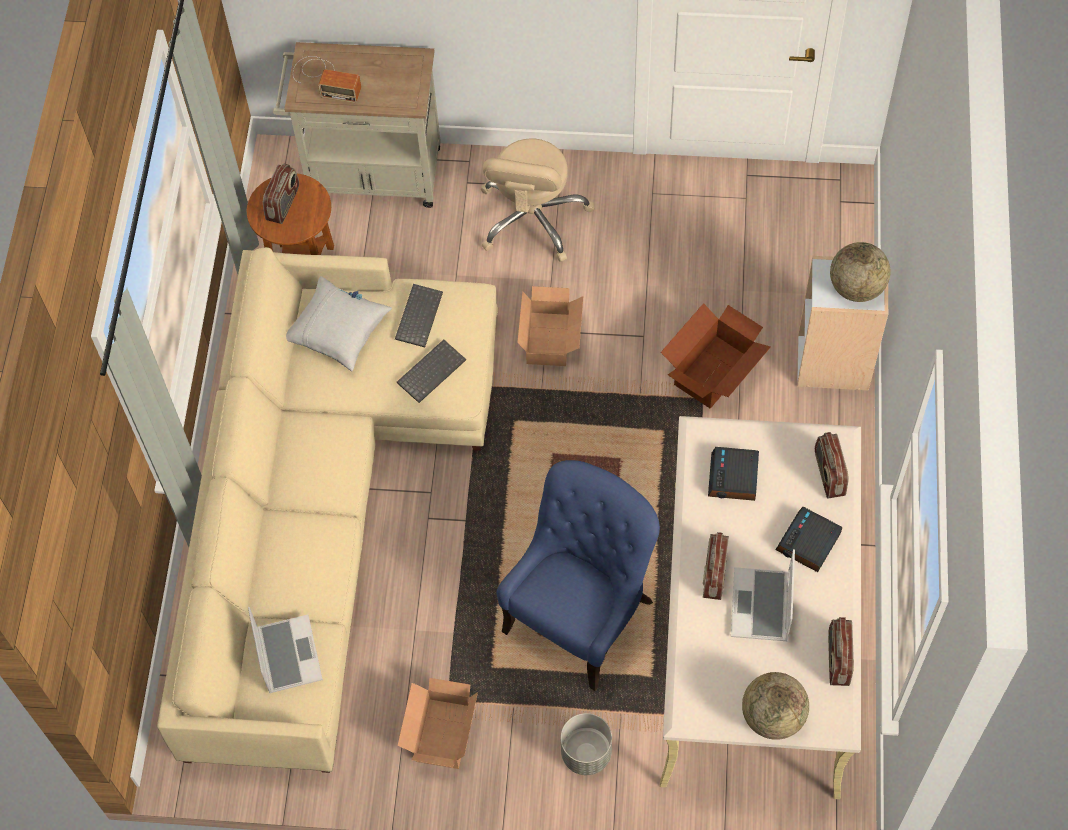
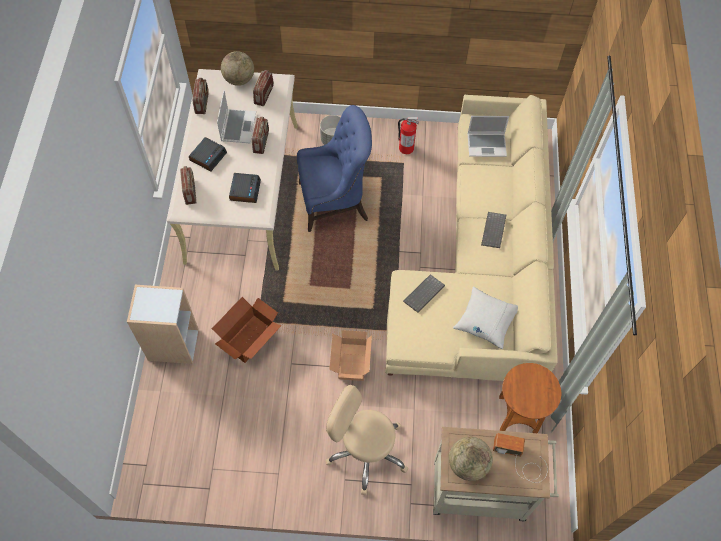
camera: 175 degrees right, 0 degrees up
(283, 204) = (536, 393): radio -> radio (263, 95)
(287, 654) = (487, 145): laptop -> laptop turned 75 degrees counterclockwise
(418, 315) = (435, 331): keyboard -> keyboard (494, 231)
(440, 735) = (406, 148): cardboard box -> fire extinguisher
(532, 222) = (364, 450): beige office chair -> beige office chair turned 75 degrees counterclockwise
(581, 615) = (334, 201): blue chair -> blue chair turned 135 degrees counterclockwise
(856, 288) = (151, 302): globe -> globe (467, 464)

